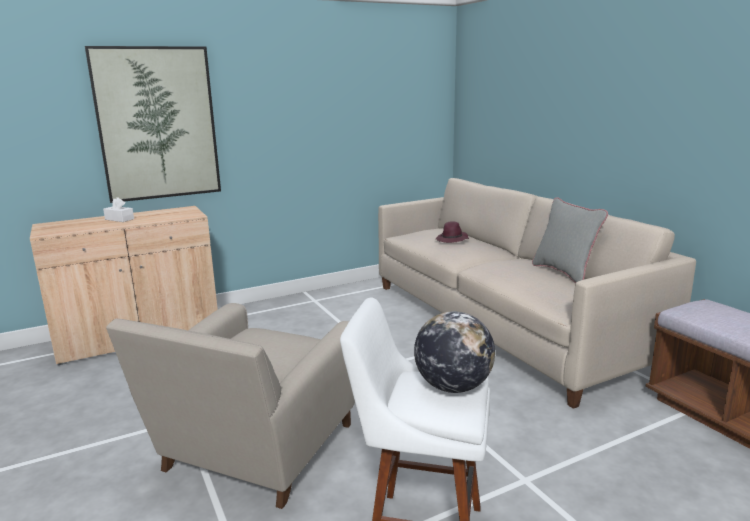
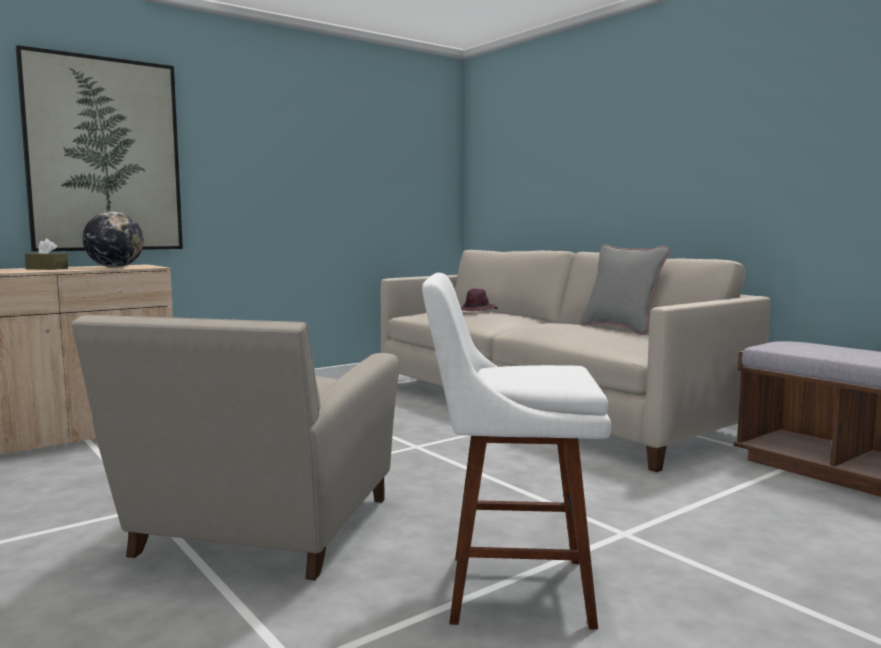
camera: 10 degrees left, 10 degrees down
(119, 219) = (47, 268): white tissue box -> brown tissue box
(453, 387) = (553, 370): globe -> globe (115, 267)

